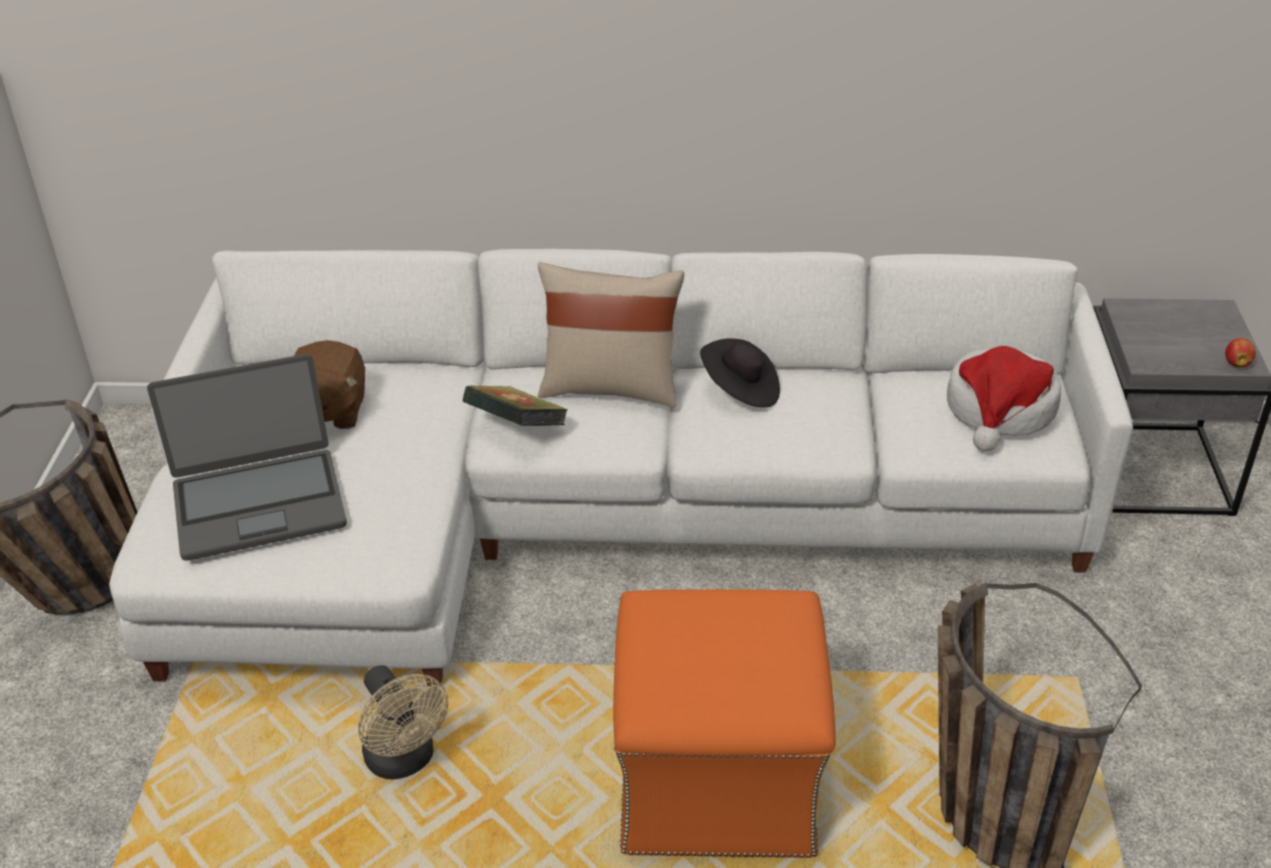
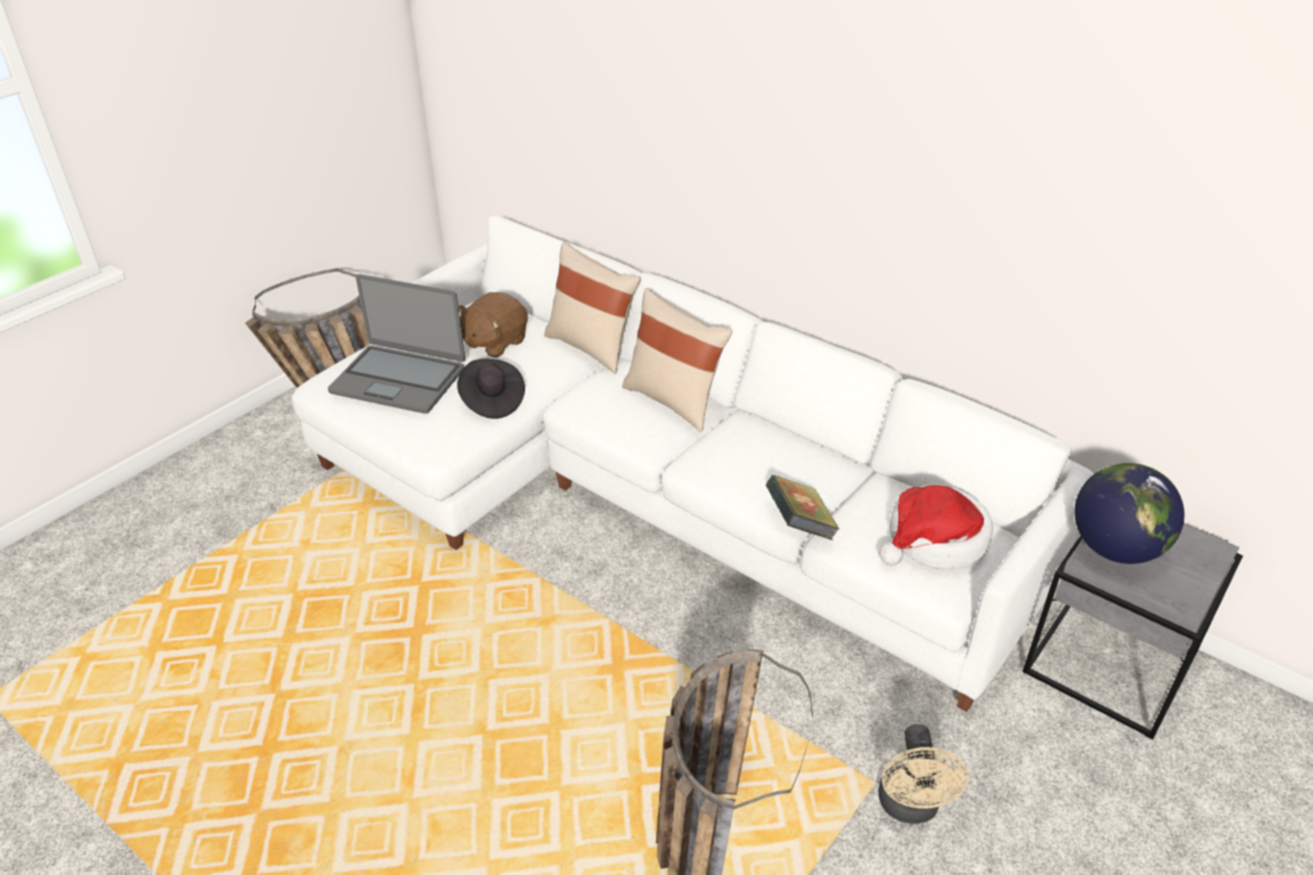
camera: 35 degrees right, 0 degrees up
(405, 761) = (395, 582): beige fan -> beige fan (910, 808)
(450, 369) = (592, 347): none -> beige pillow
(517, 429) = (587, 401): book -> book (799, 525)
(720, 780) = (554, 701): orange ottoman -> none
(740, 390) = (756, 440): black hat -> black hat (491, 401)
(1154, 345) = (1114, 549): none -> globe
(1236, 363) = (1177, 597): apple -> none

